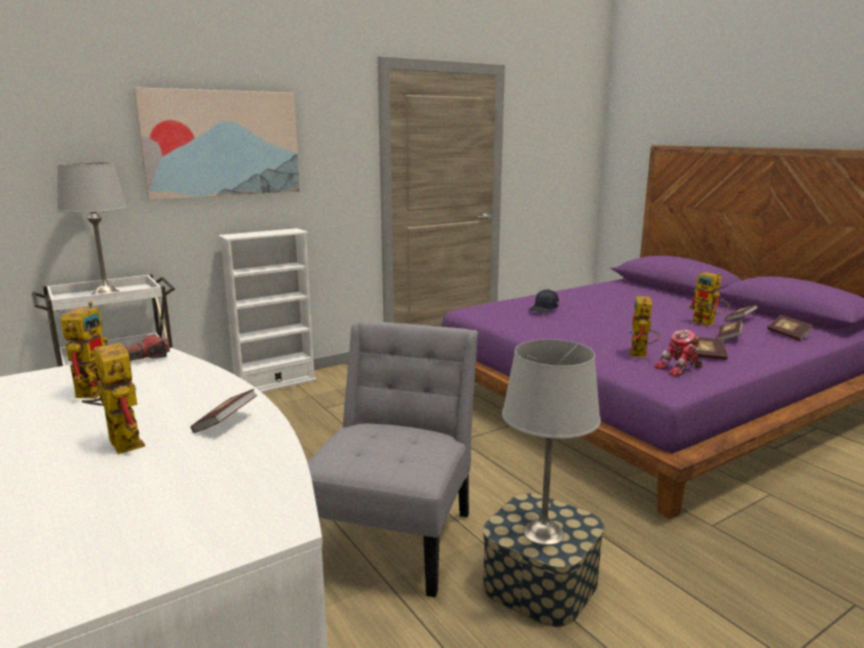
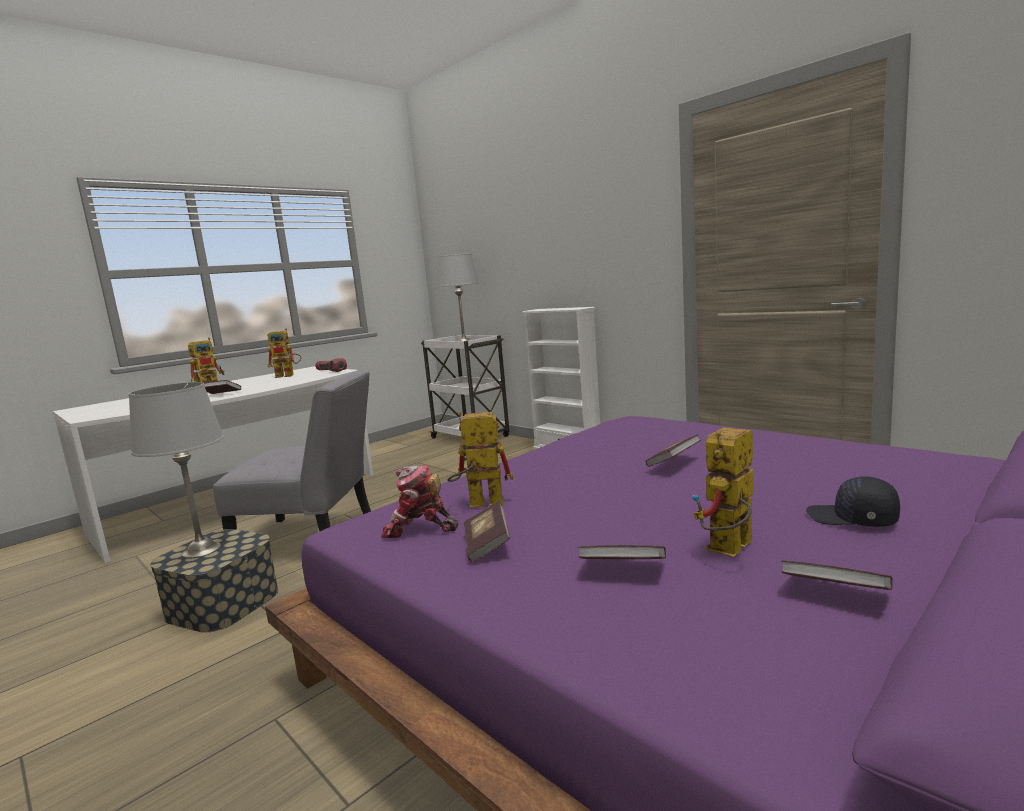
camera: 80 degrees right, 5 degrees down
(222, 143) = (542, 231): picture -> none
(543, 309) = (659, 438): black cap -> black cap (852, 519)
(680, 369) = (419, 528): toy robot -> toy robot turned 45 degrees counterclockwise
(788, 335) = (737, 659): book -> book (673, 462)

